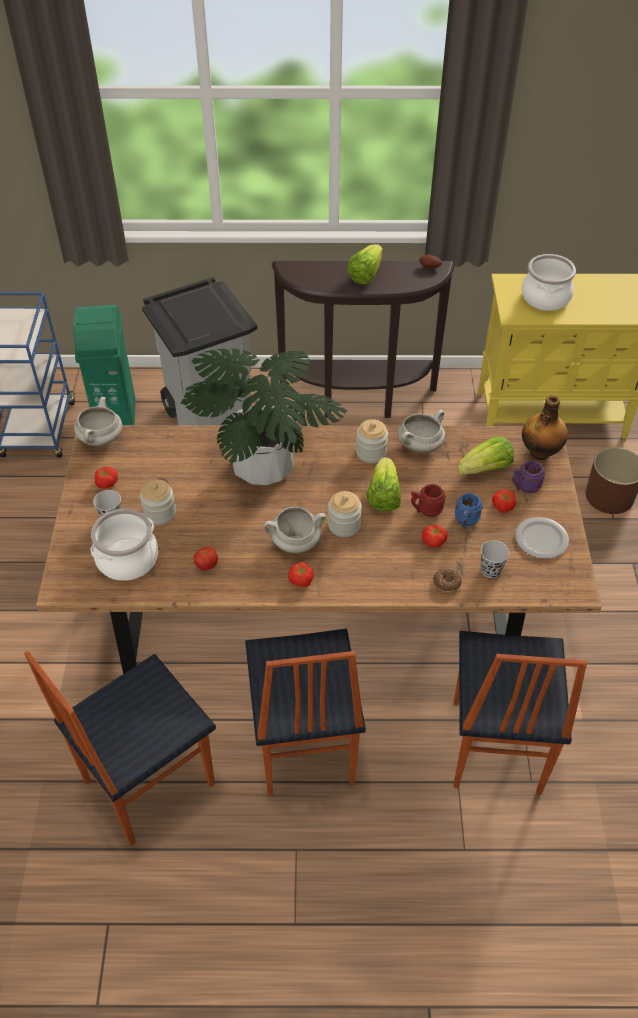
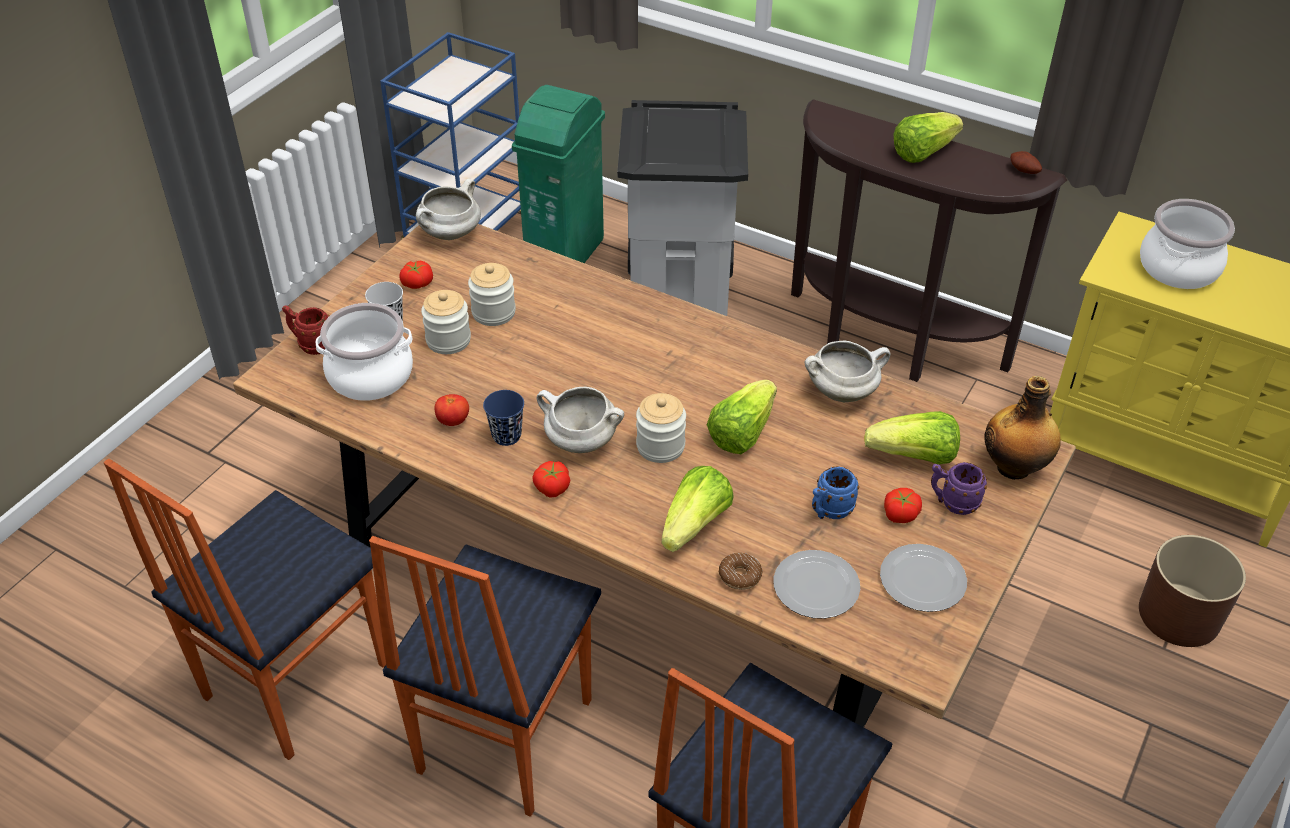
camera: 30 degrees right, 5 degrees down
(147, 781) = (293, 680): chair -> chair turned 45 degrees counterclockwise
(247, 560) = (506, 436): none -> blue cup
(263, 467) = (615, 337): potted plant -> none
(371, 452) = (768, 374): jar -> jar (493, 312)
(400, 564) = (695, 525): none -> lettuce
(425, 510) = (785, 474): red mug -> red mug (311, 345)
(434, 541) = (764, 517): tomato -> none
(490, 570) = (815, 587): black cup -> plate

